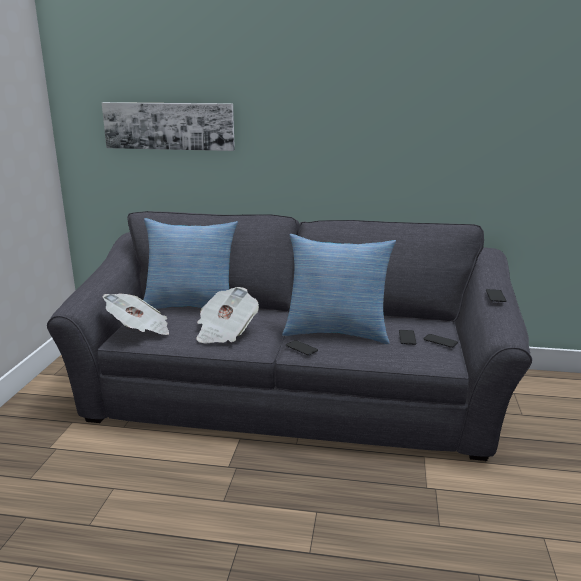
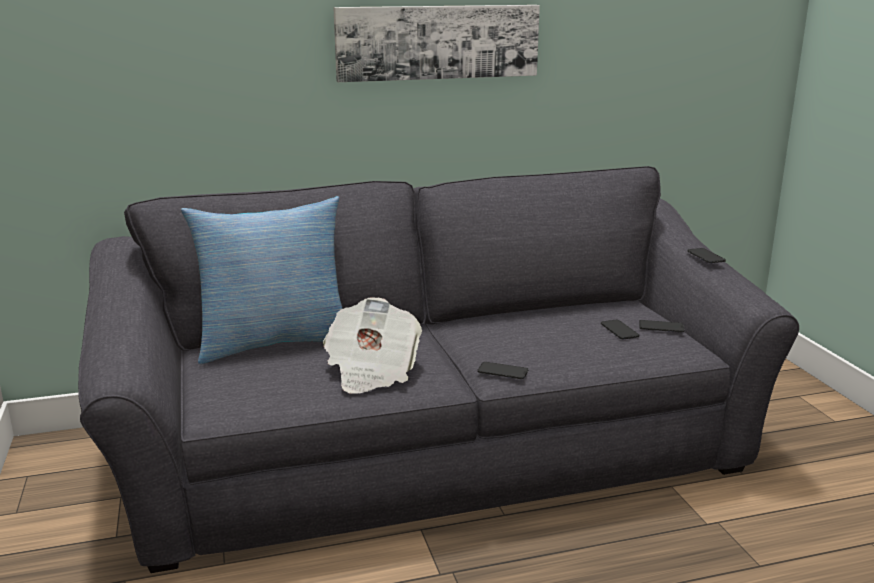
camera: 25 degrees left, 0 degrees up
(140, 330) = (234, 394): newspaper -> none
(169, 126) = (172, 51): picture -> picture (437, 42)
(337, 332) = (525, 340): pillow -> none

